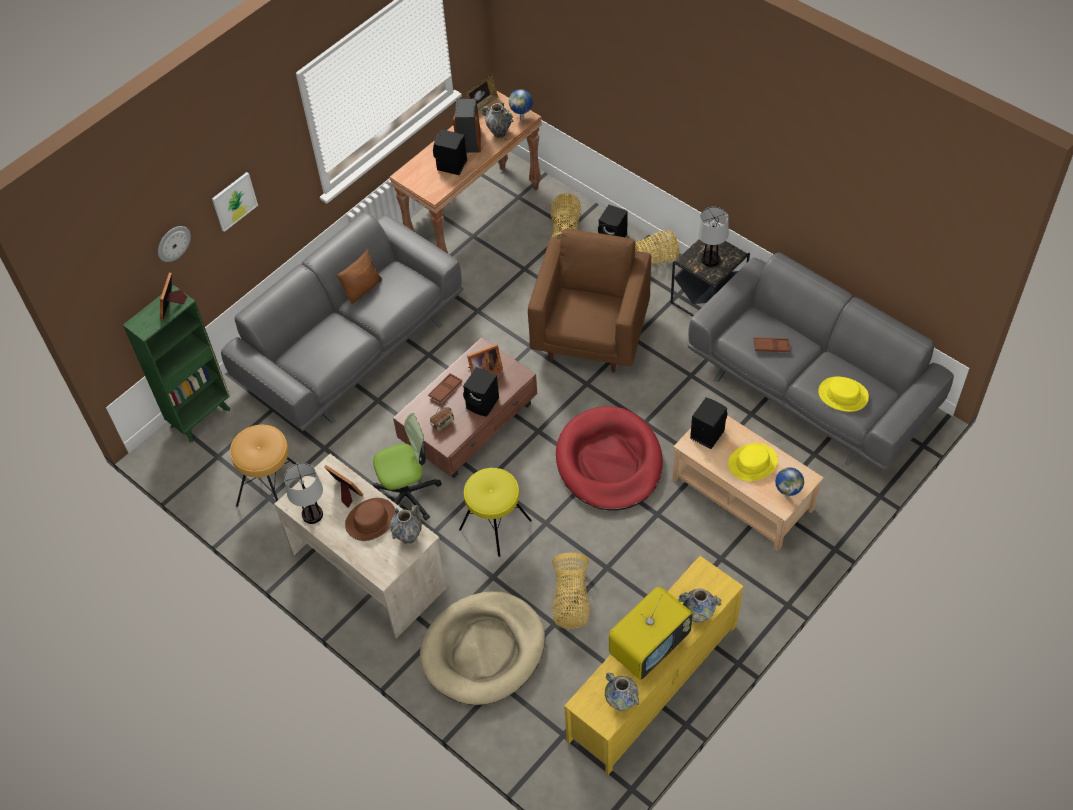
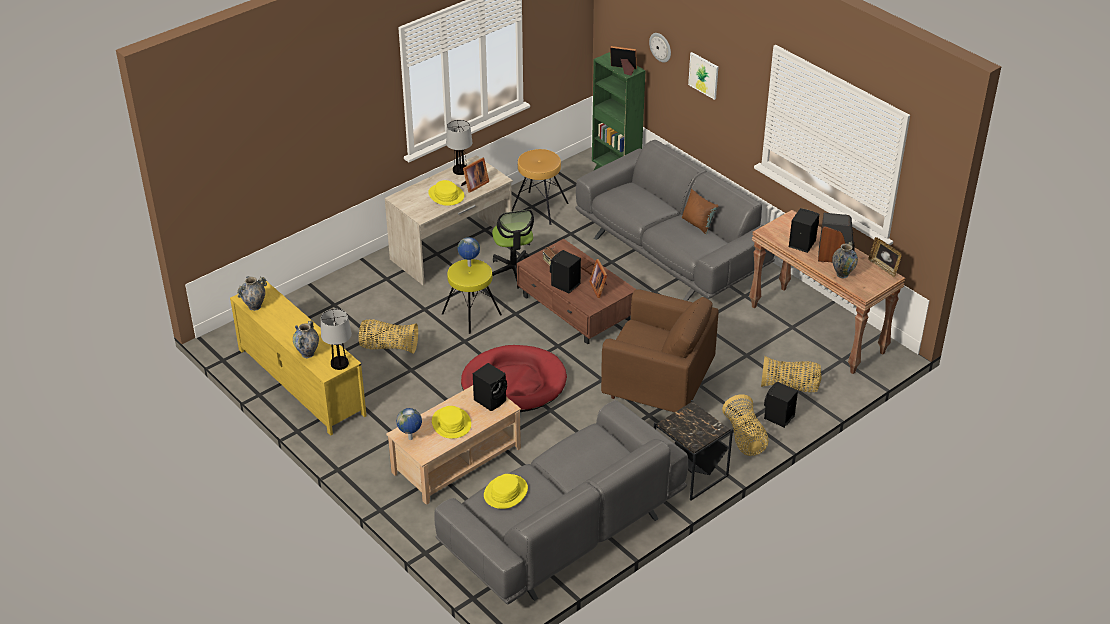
camera: 95 degrees right, 15 degrees down
(371, 520) = (446, 195): brown hat -> yellow hat
(408, 537) = (425, 211): vase -> none
(483, 650) = (363, 299): beige dog bed -> none
(522, 119) = (862, 290): globe -> globe (469, 266)
(649, 646) = (293, 325): television -> none
(710, 260) = (689, 425): table lamp -> table lamp (339, 364)
(771, 346) = (575, 453): brown tray -> none

